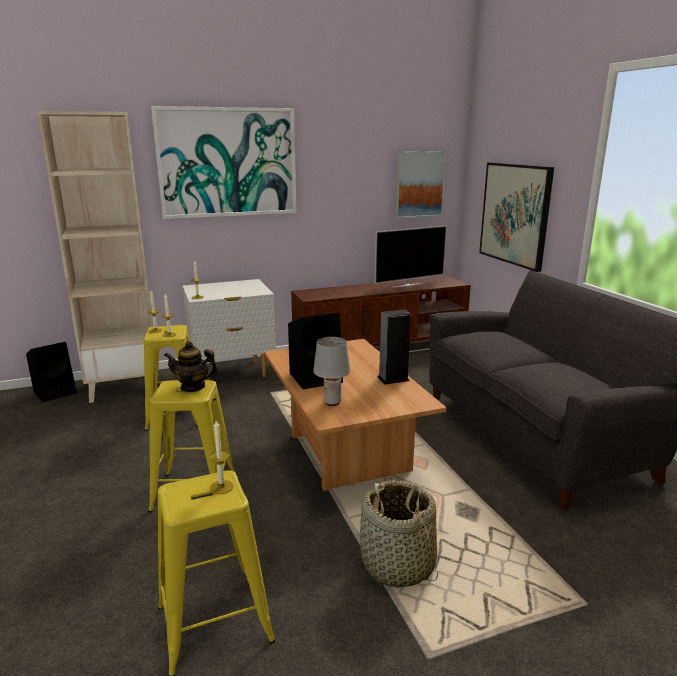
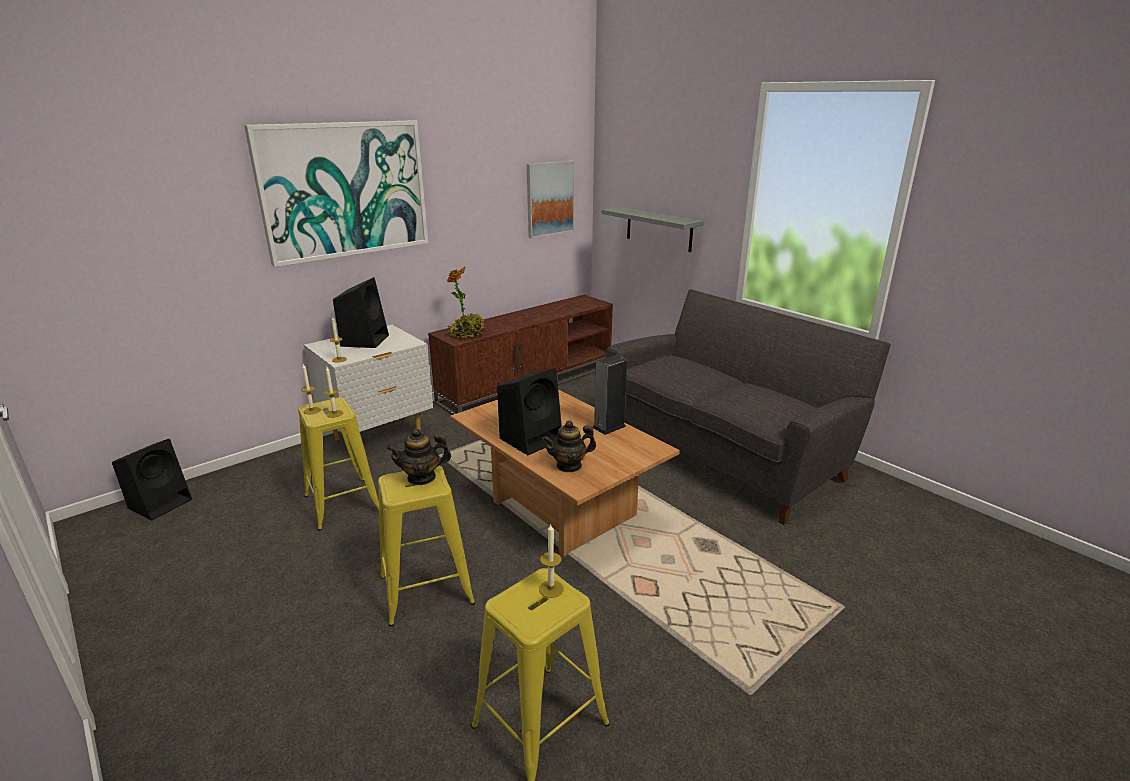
camera: 20 degrees left, 5 degrees up
(124, 386) = (253, 479): beige bookcase -> none
(228, 287) = (365, 340): none -> black speaker
(321, 294) = (467, 334): none -> potted plant
(332, 402) = (569, 465): grey table lamp -> teapot
(398, 565) = (676, 615): basket -> none
(407, 285) = (550, 311): television -> none
(515, 214) = (659, 229): picture -> grey shelf

